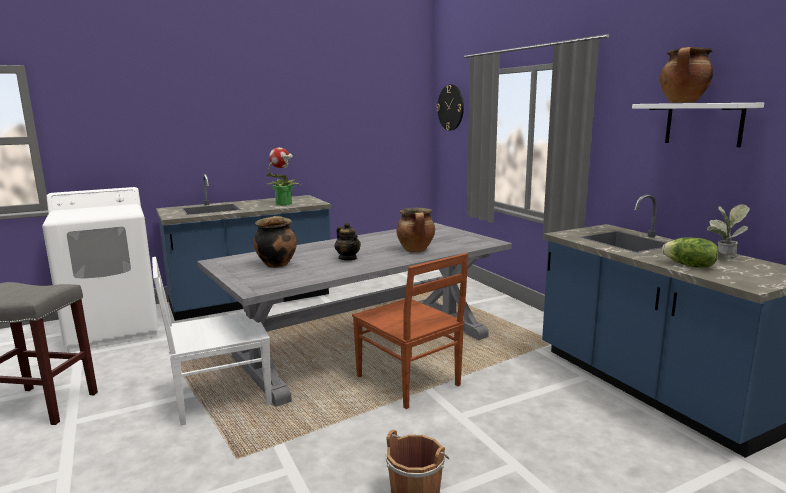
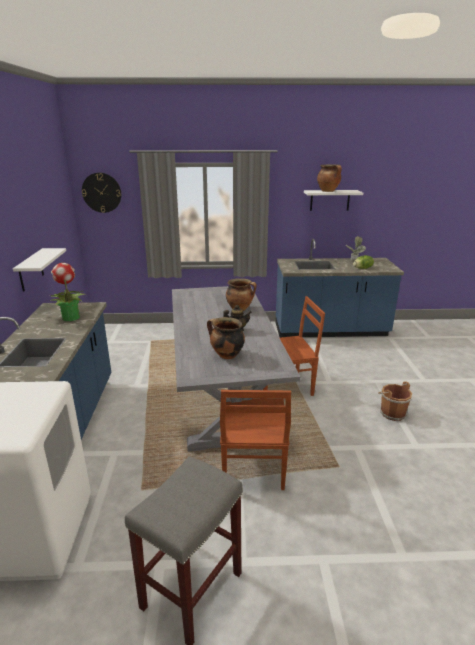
camera: 65 degrees left, 10 degrees up
(219, 397) = (252, 466): white chair -> brown chair
(305, 161) = (31, 270): none -> white shelf

